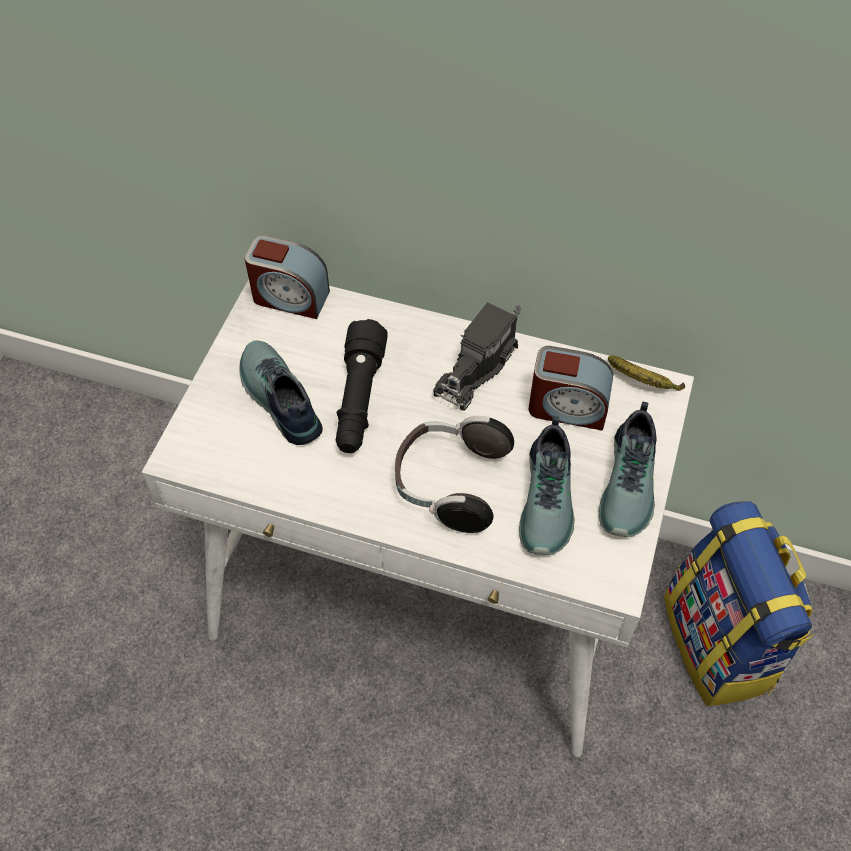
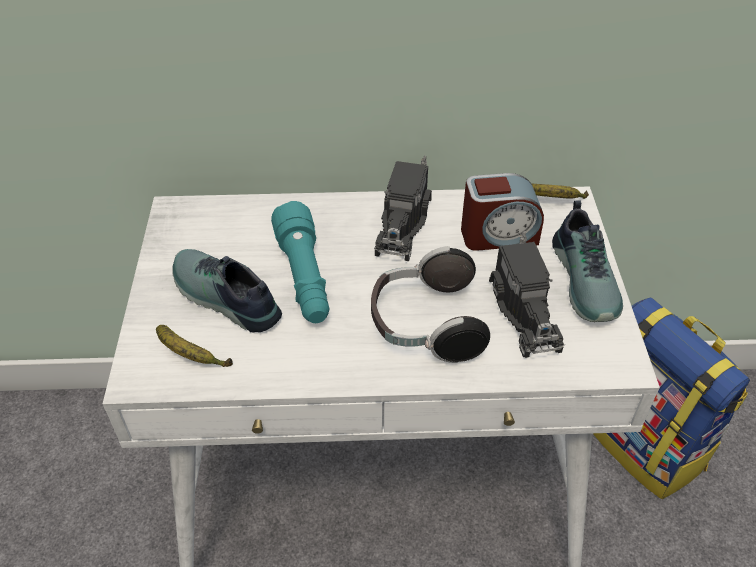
camera: 20 degrees left, 10 degrees down
(228, 448) = (190, 355): none -> banana
(290, 297) = (199, 212): alarm clock -> none
(359, 399) = (304, 278): black flashlight -> turquoise flashlight
(549, 499) = (524, 312): shoe -> toy truck

